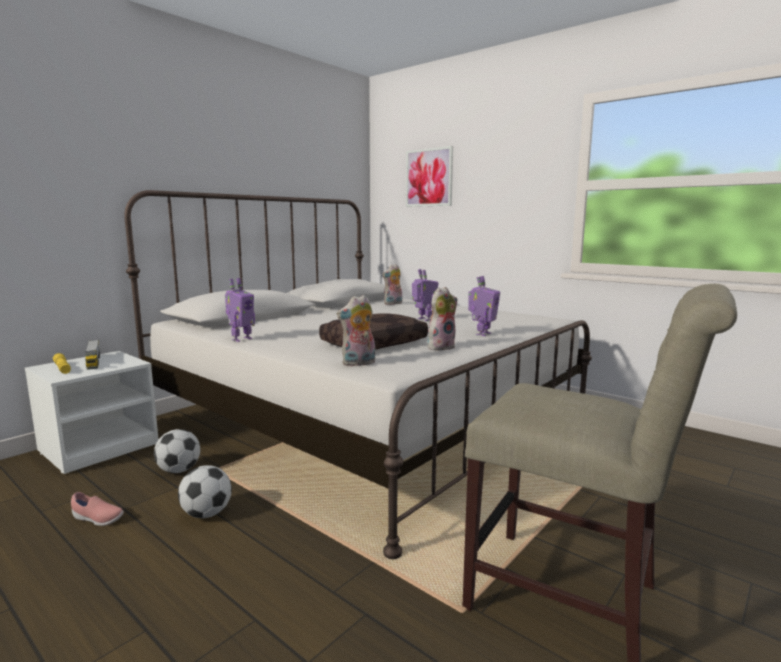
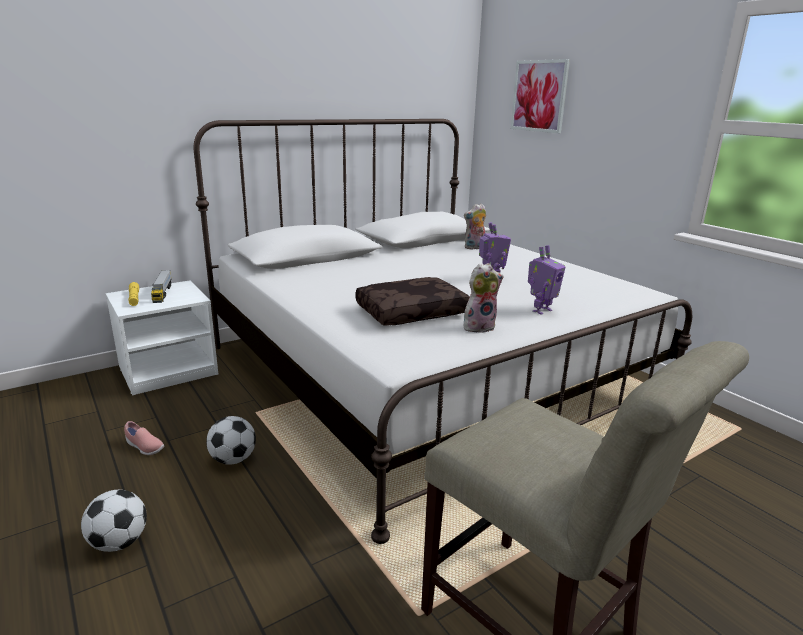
camera: 15 degrees right, 10 degrees up
(179, 470) = (226, 407): football -> football (119, 542)
(241, 339) = (285, 290): toy robot -> none
(358, 363) = (376, 342): plush toy -> none

